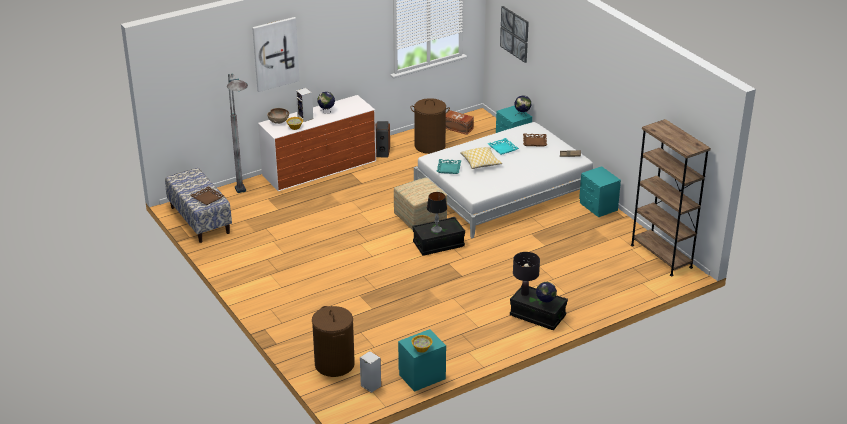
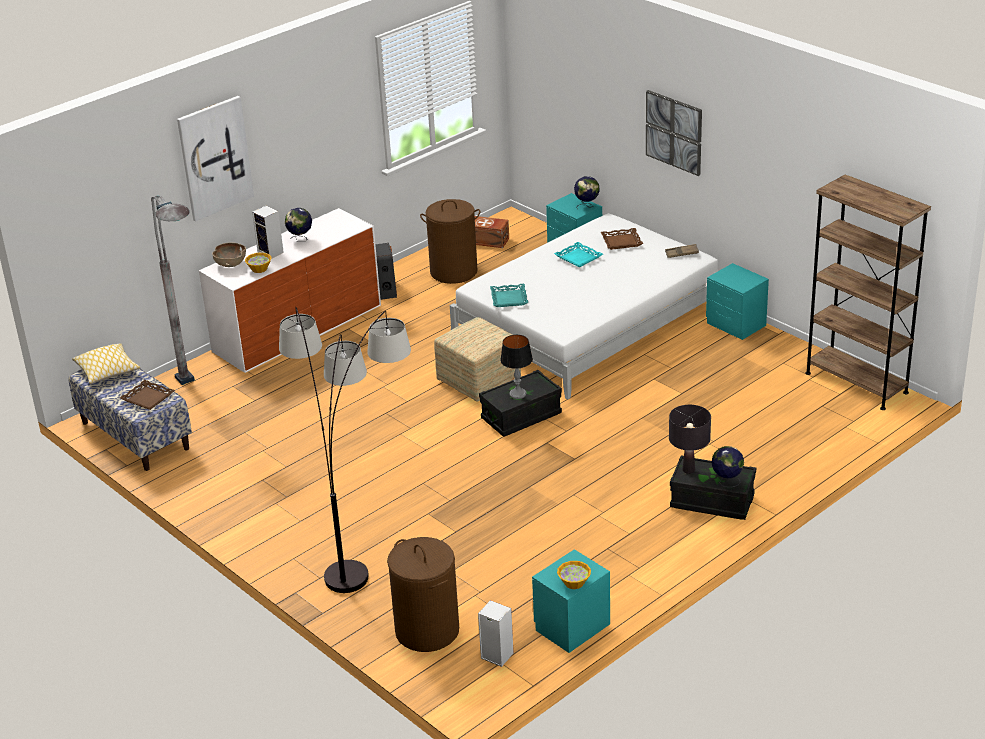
camera: 10 degrees left, 0 degrees up
(311, 306) = (358, 544): none -> floor lamp
(480, 162) = (553, 283): pillow -> pillow (107, 370)
(514, 34) = (560, 85): picture -> picture (674, 132)

